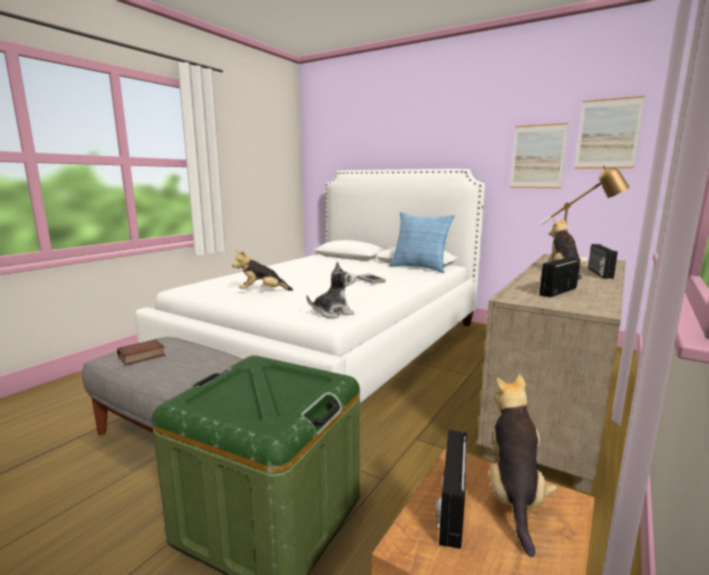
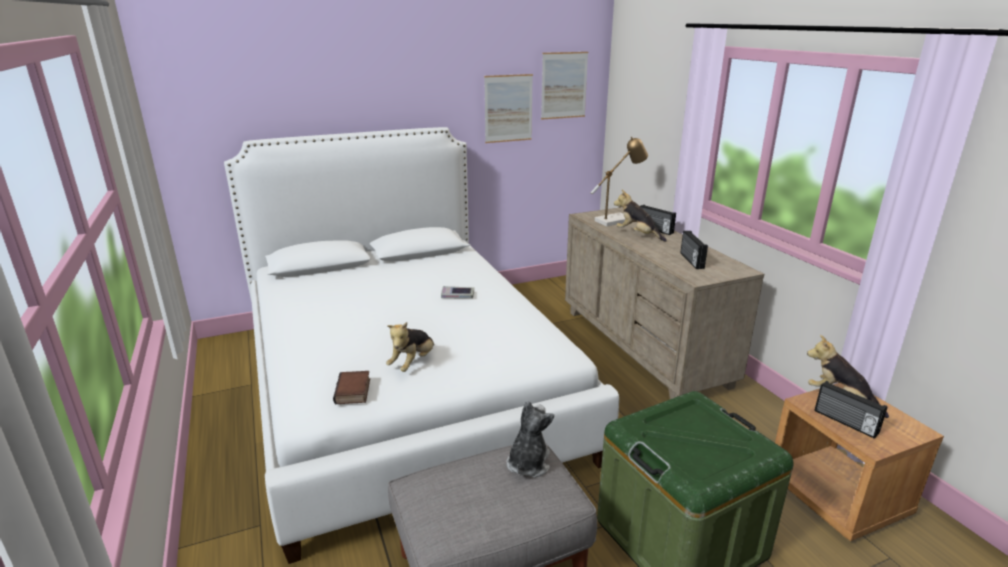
camera: 55 degrees left, 10 degrees up
(141, 356) = (479, 507): book -> book (354, 391)
(333, 313) = (545, 348): plush toy -> plush toy (528, 463)
(420, 268) = (441, 257): pillow -> none

